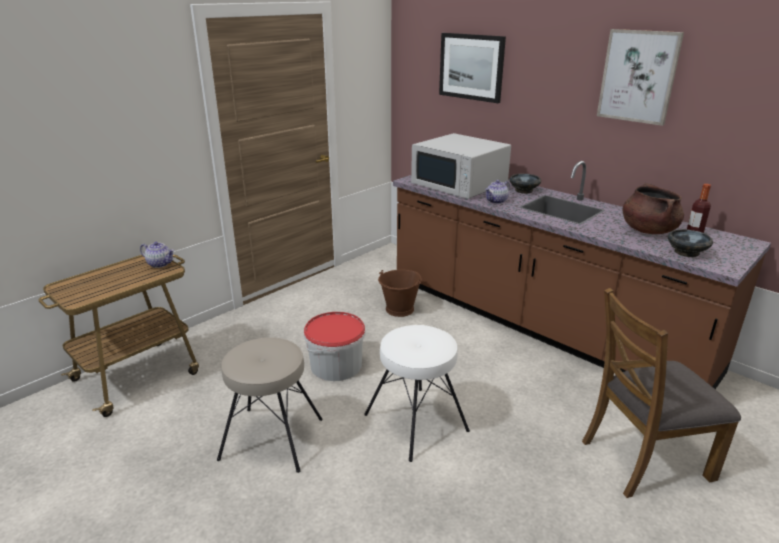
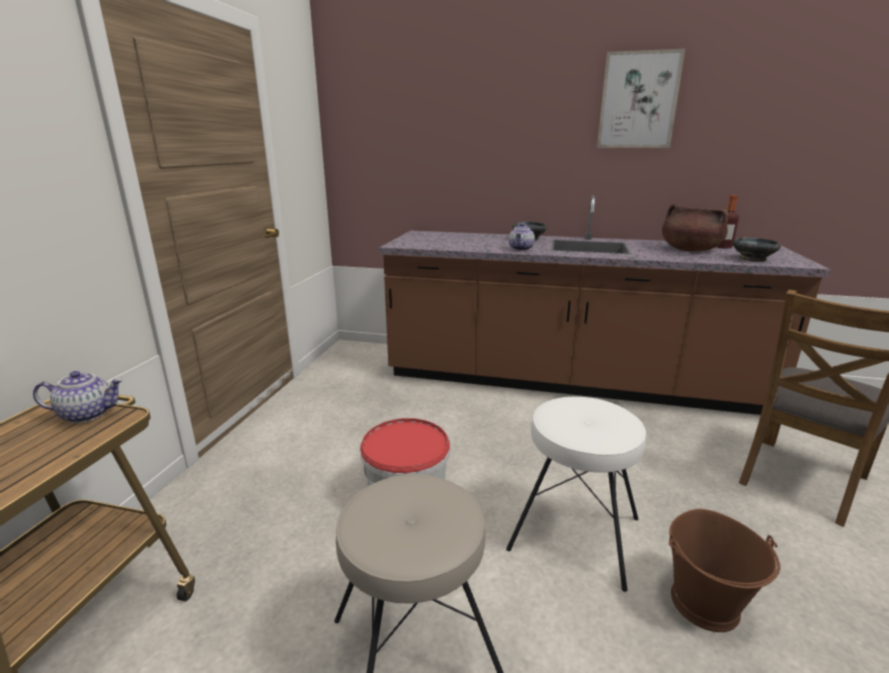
camera: 30 degrees left, 5 degrees down
(400, 309) = (418, 405): brown bucket -> brown bucket (705, 604)
(459, 184) = (459, 242): white microwave -> none
(471, 67) = (436, 112): picture -> none

